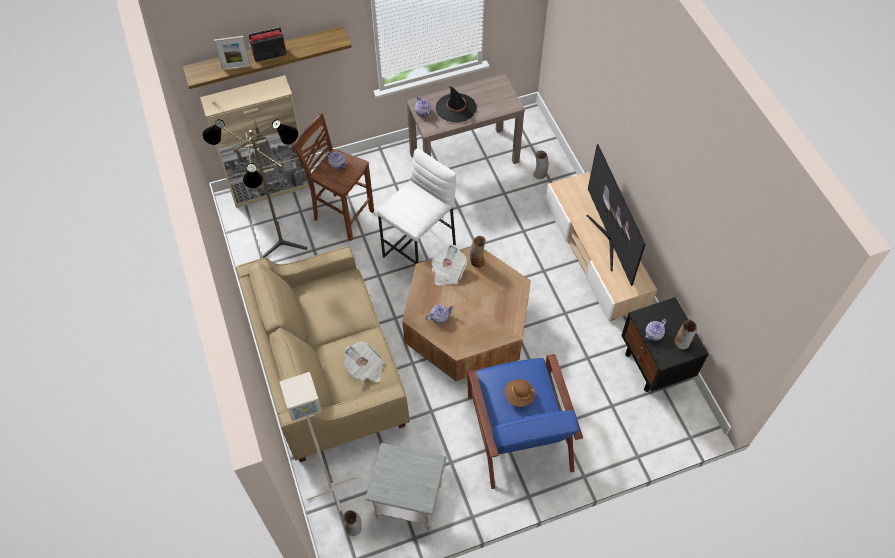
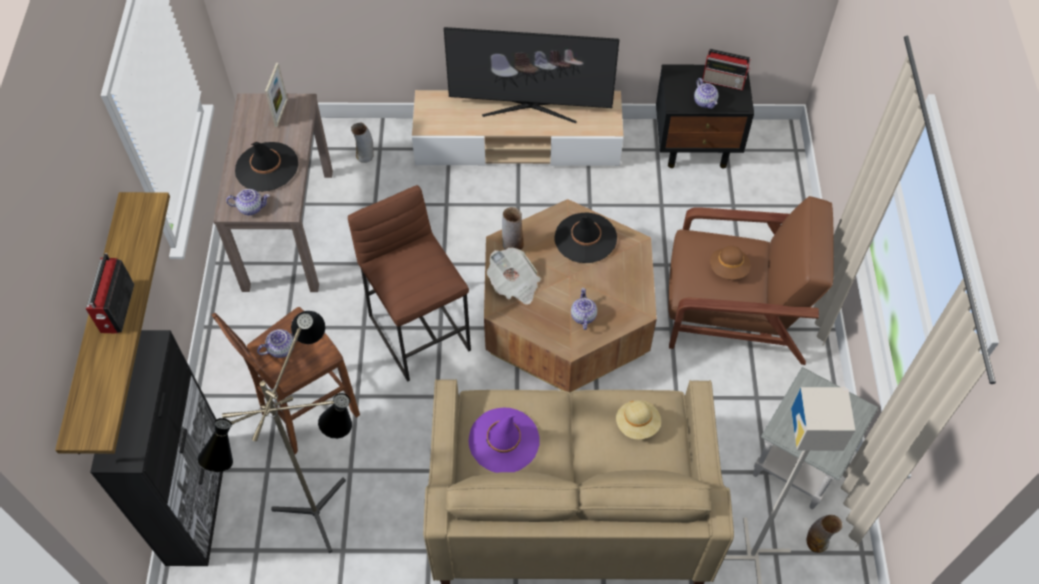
camera: 70 degrees left, 0 degrees up
(236, 68) = (116, 364): picture frame -> picture frame (281, 113)
(271, 188) = (198, 500): beige cabinet -> black cabinet
(327, 299) = (504, 440): none -> purple hat
(365, 368) = (637, 424): newspaper -> beige hat
(420, 251) = (420, 332): white stool -> brown stool
(502, 300) = (585, 238): none -> black hat
(519, 429) = (734, 309): blue armchair -> brown armchair
(682, 342) = (724, 81): vase -> radio

